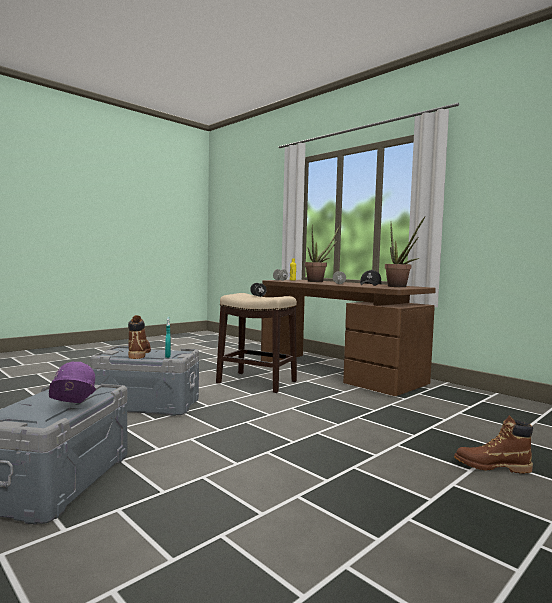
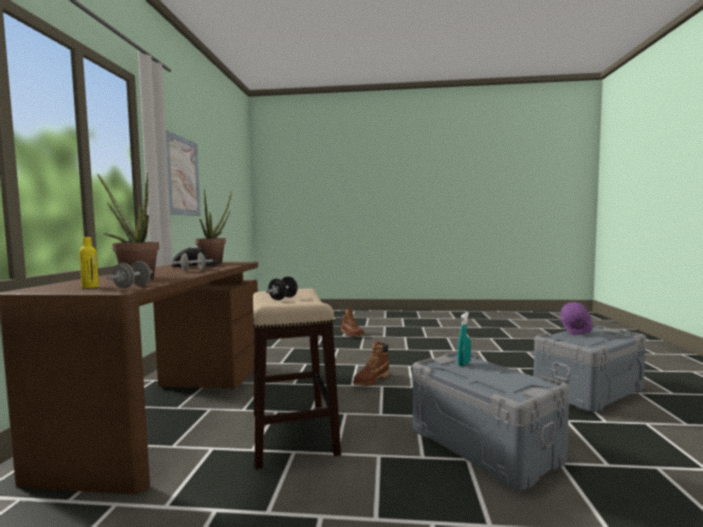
camera: 130 degrees left, 0 degrees up
(139, 353) = (495, 379): brown boot -> brown boot (371, 380)
(499, 198) = (182, 176): none -> picture

